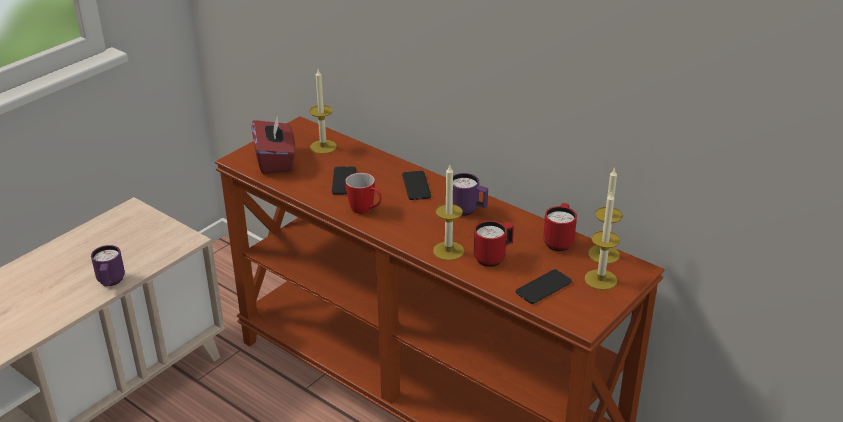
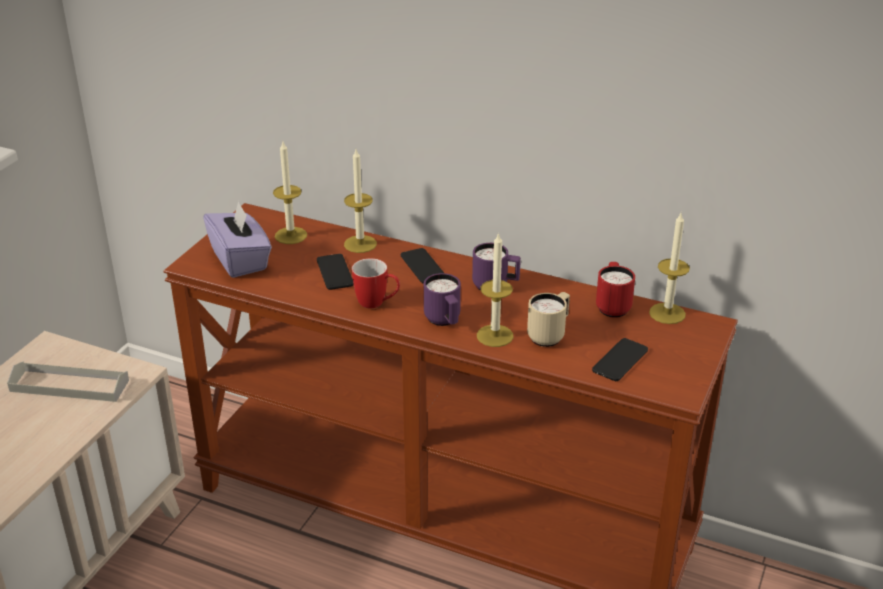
camera: 15 degrees left, 0 degrees up
(110, 282) = (59, 441): purple mug -> purple mug (444, 321)
(135, 242) = (69, 385): none -> grey tray
(276, 161) = (240, 260): red tissue box -> purple tissue box
(493, 257) = (549, 335): red mug -> beige mug
(600, 279) = (677, 342): candle -> candle (360, 244)

